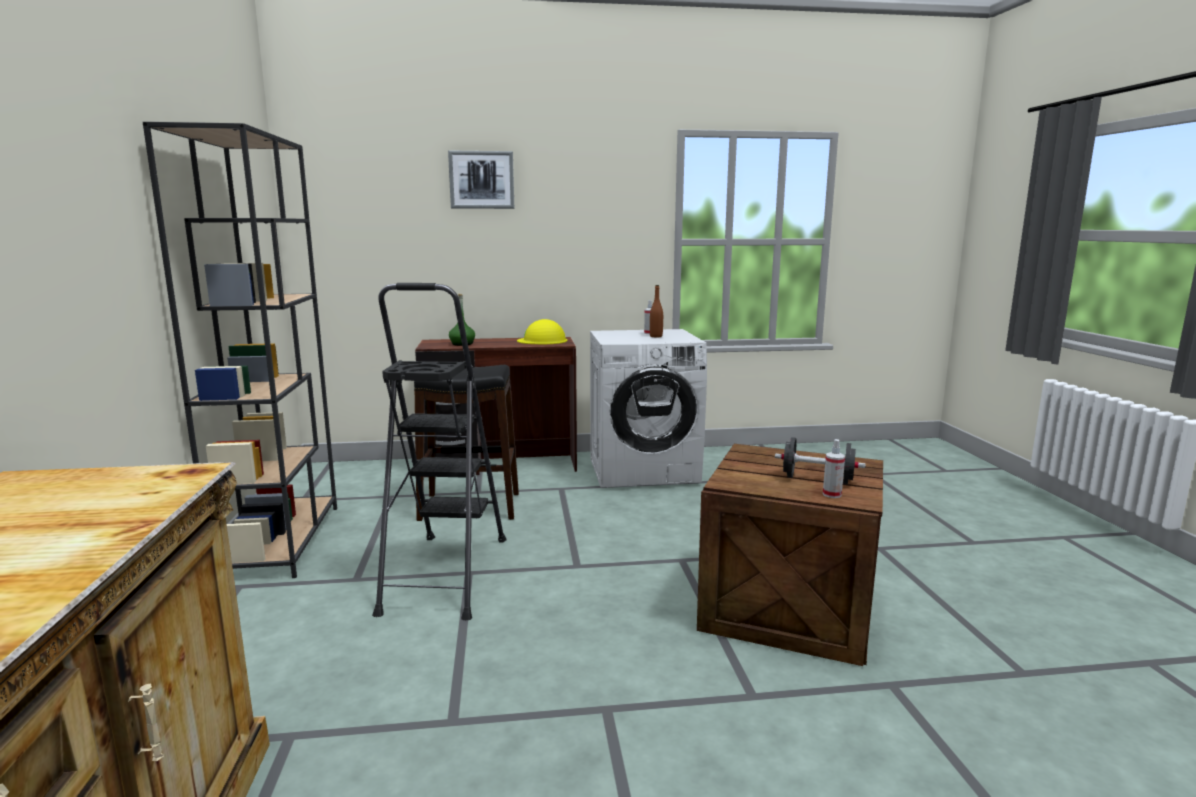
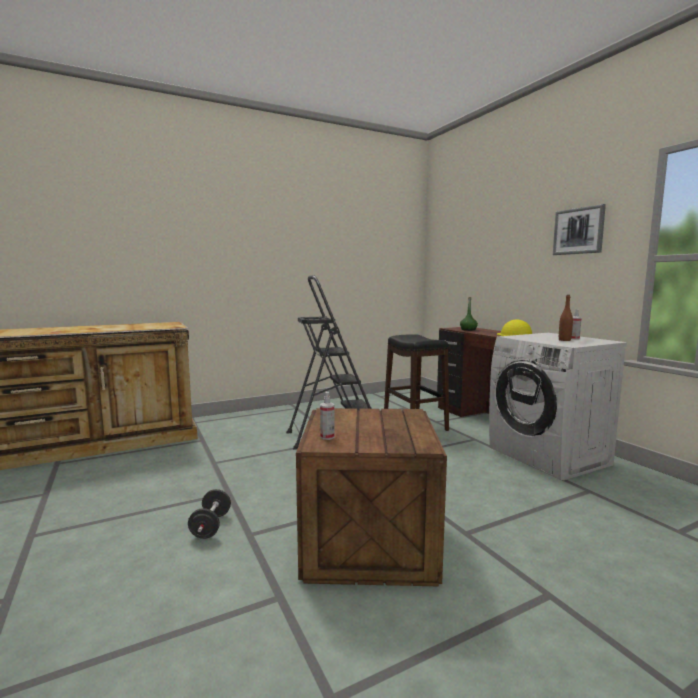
camera: 70 degrees right, 5 degrees down
(280, 541) = (337, 403): bookcase -> none
(481, 180) = (507, 222): picture -> picture (578, 231)
(817, 479) = (358, 432): black dumbbell -> black dumbbell (211, 526)

